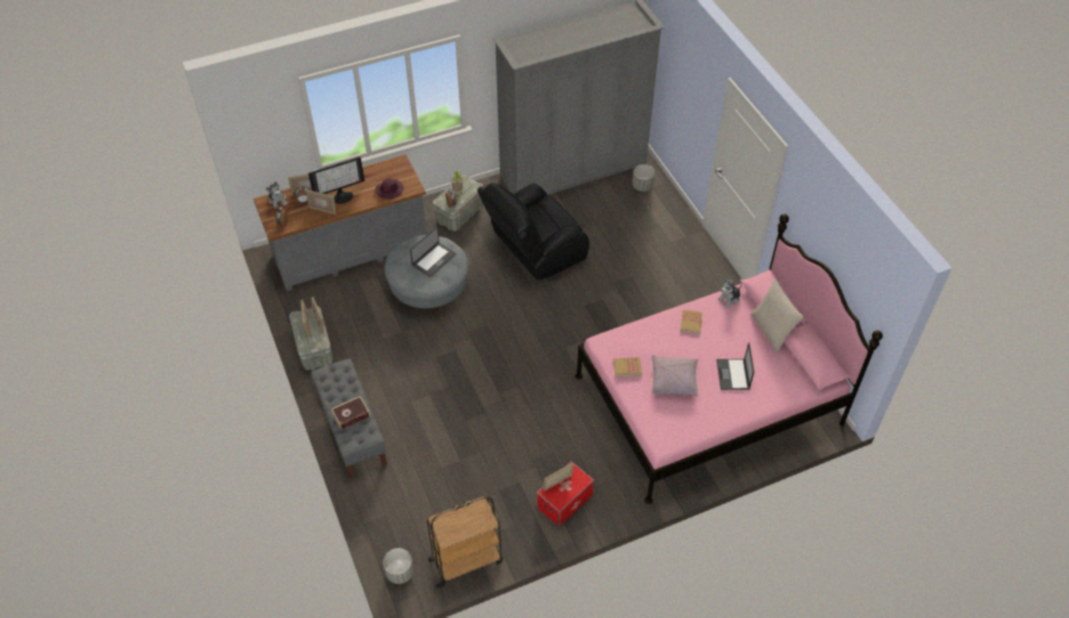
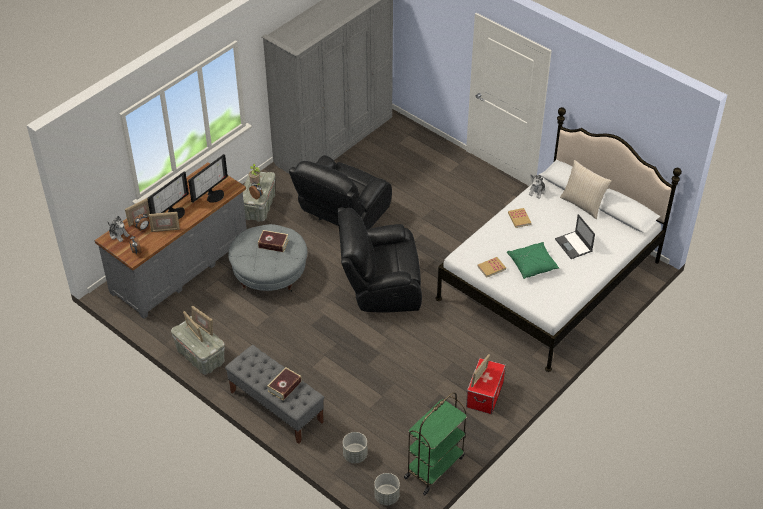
camera: 25 degrees left, 5 degrees down
(390, 190) = (214, 195): purple hat -> monitor
(433, 259) = (273, 244): laptop -> book
(467, 561) = (435, 467): brown cart -> green cart
(527, 342) = (380, 287): none -> black armchair
(642, 186) = (399, 135): grey planter -> grey planter (355, 455)
(674, 380) = (532, 265): purple pillow -> green pillow
(708, 400) = (549, 280): pink bed -> white bed

